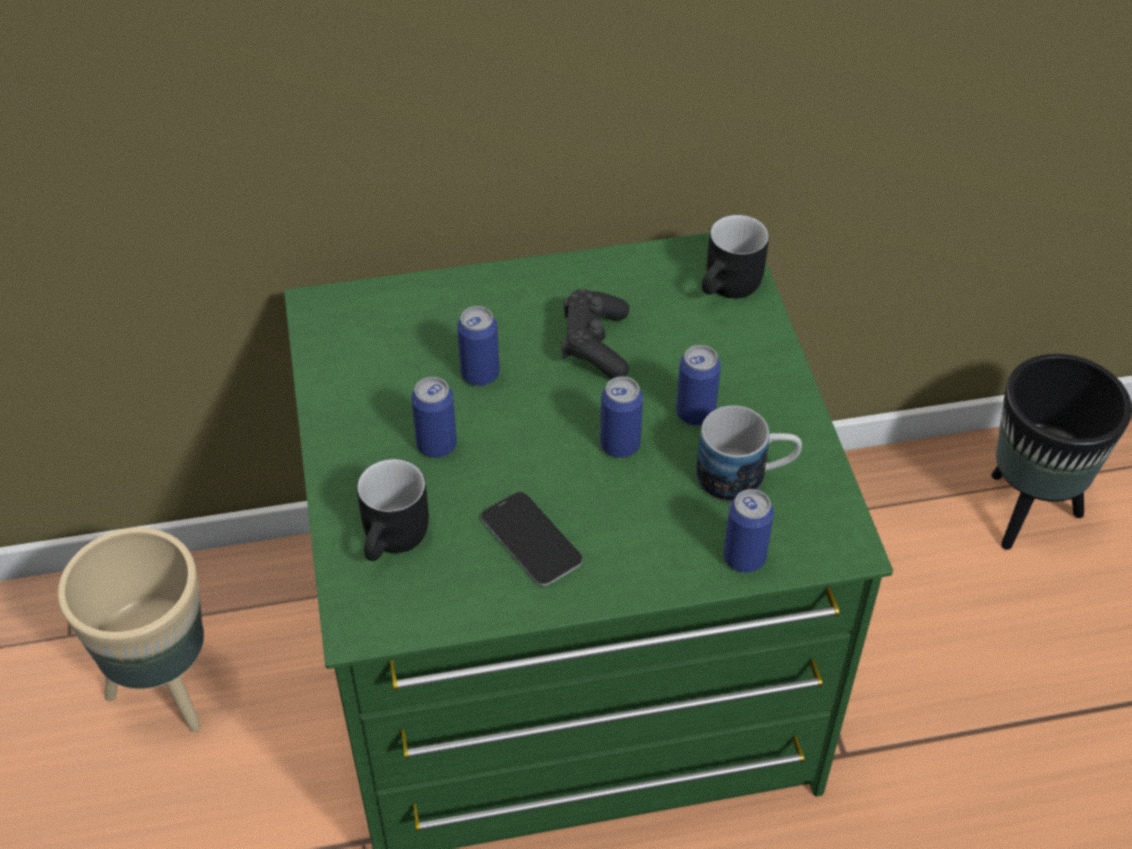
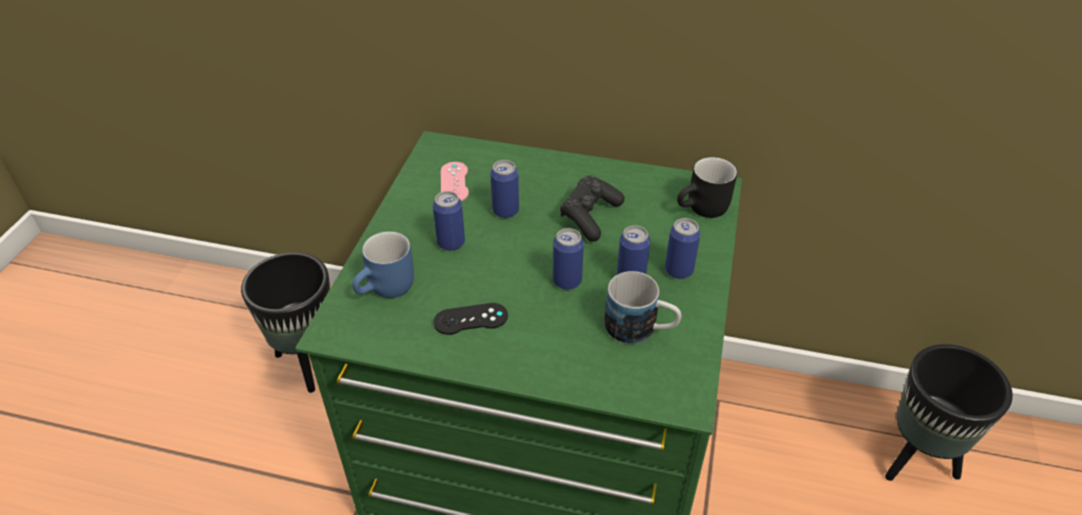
camera: 25 degrees right, 5 degrees down
(166, 689) = (310, 362): beige planter -> black planter
(382, 355) = (454, 182): none -> pink game controller
(397, 540) = (388, 290): black mug -> blue mug
(531, 540) = (470, 319): phone -> black game controller
(744, 558) = (606, 382): can -> can (679, 270)

